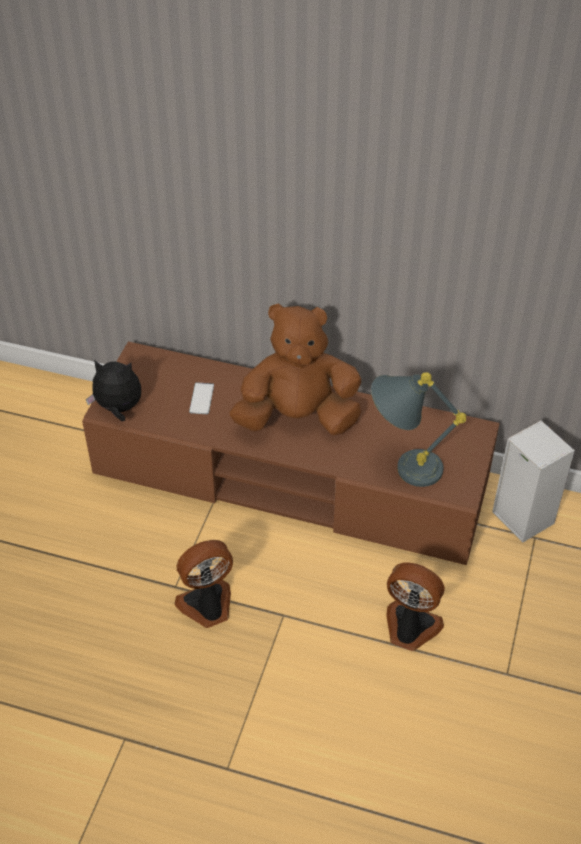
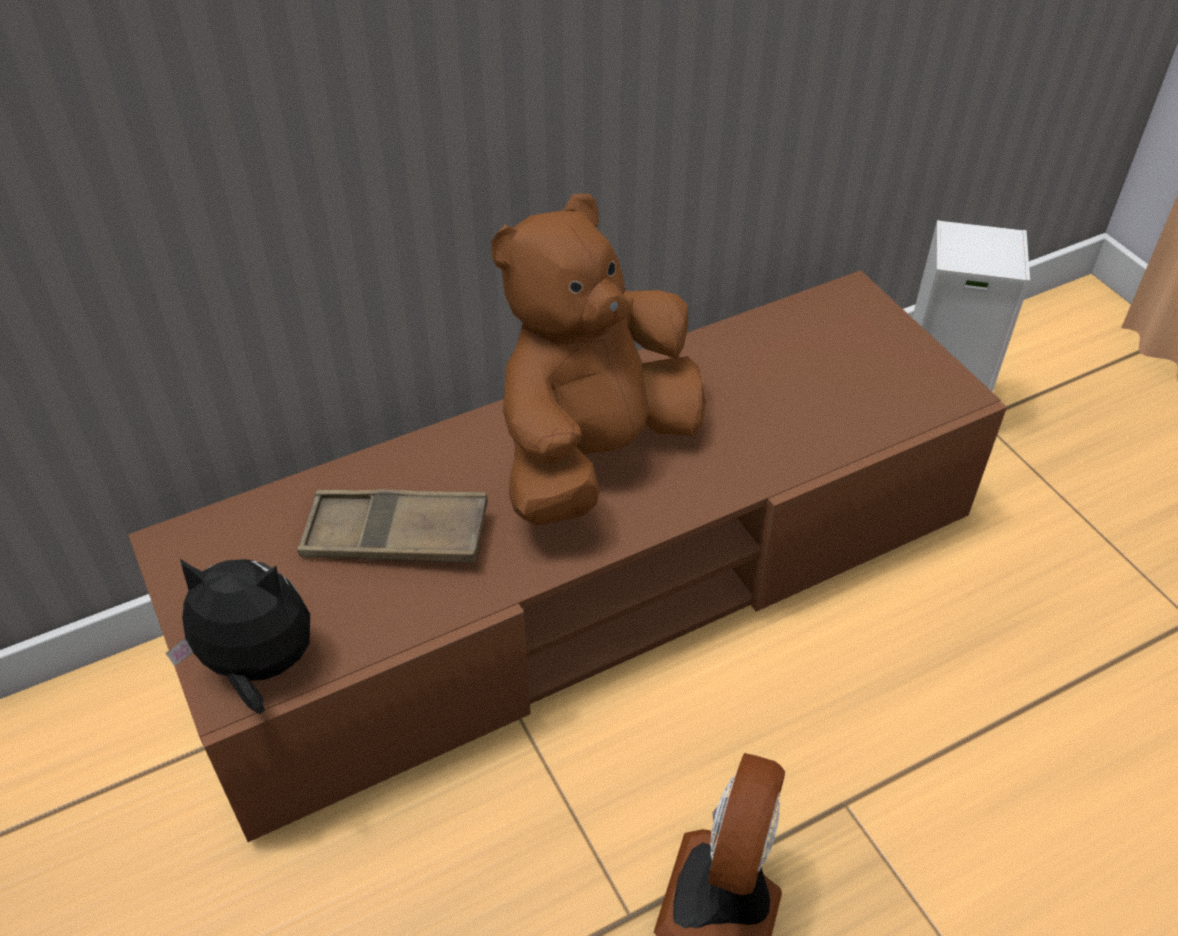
camera: 45 degrees left, 0 degrees up
(118, 409) = (257, 667): plush toy -> plush toy turned 45 degrees clockwise
(201, 398) = (396, 536): phone -> brown tray
(402, 467) = (833, 414): grey table lamp -> none
(410, 628) = (1017, 664): fan -> none

